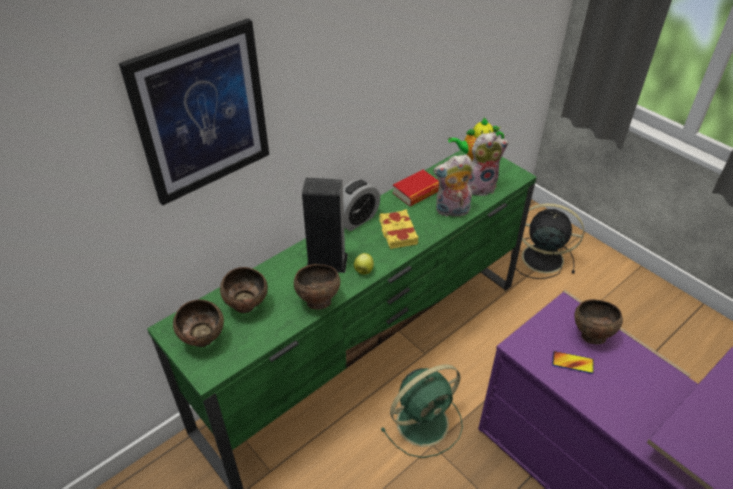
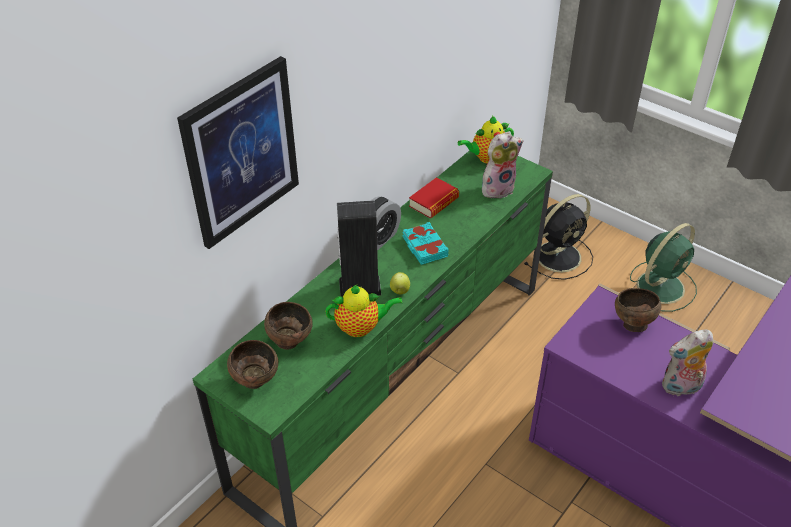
camera: 10 degrees left, 0 degrees up
(317, 301) = (361, 327): brown bowl -> teapot
(397, 232) = (424, 247): yellow book -> turquoise book
(424, 421) = (472, 442): green fan -> green fan (662, 286)
(451, 211) = (474, 218): plush toy -> plush toy (681, 388)
(540, 258) = (560, 255): black fan -> black fan turned 135 degrees clockwise
(572, 363) = (619, 353): phone -> none

